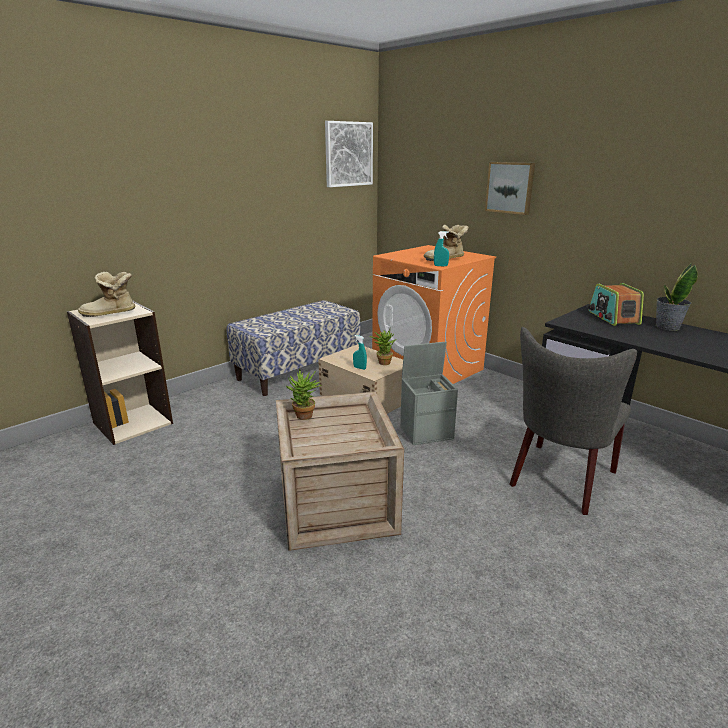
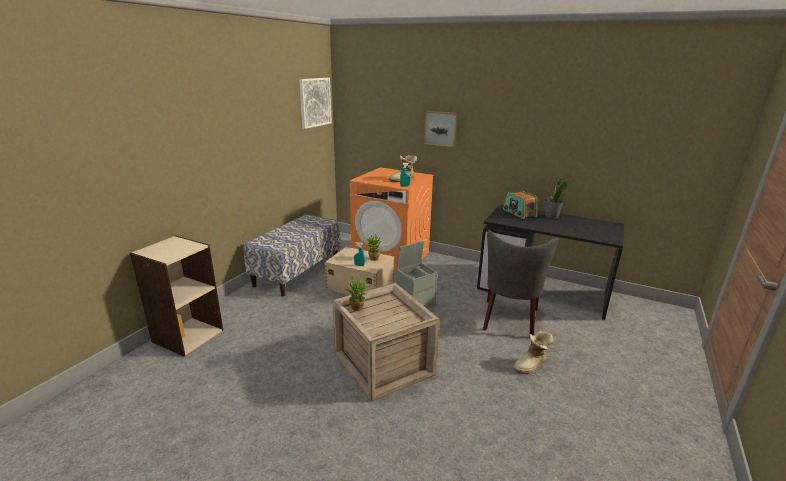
camera: 20 degrees left, 0 degrees up
(110, 314) = (173, 251): boot -> boot (531, 365)

